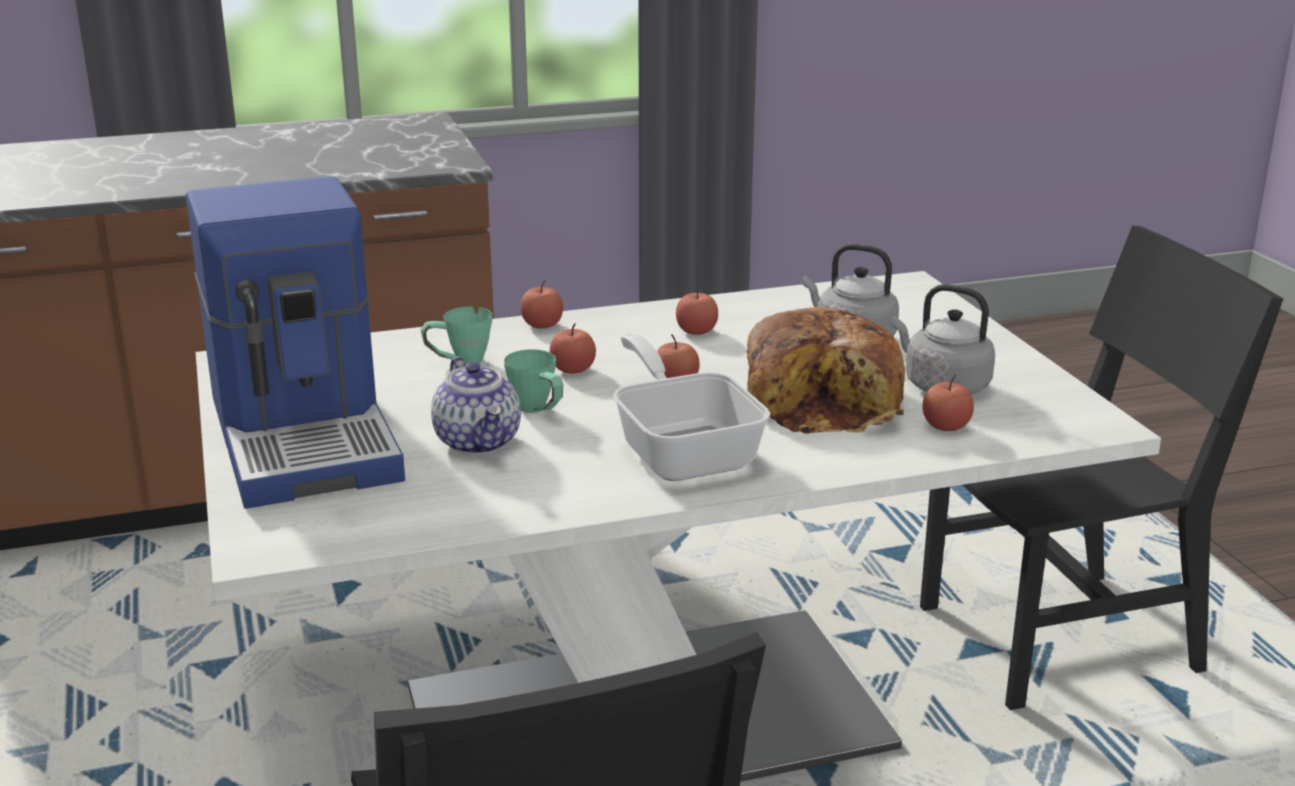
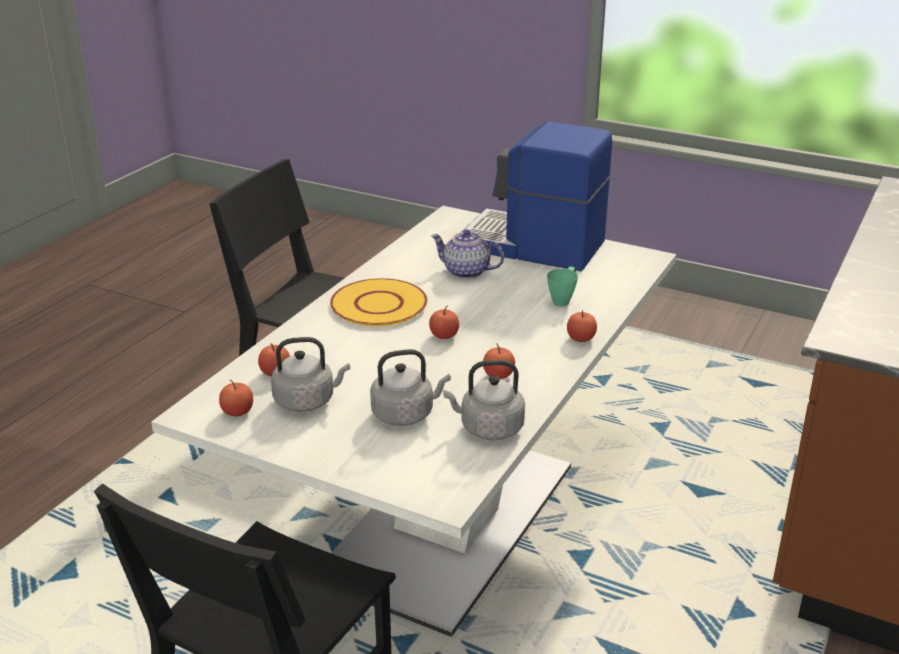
camera: 135 degrees right, 5 degrees up
(538, 411) = (473, 294): green mug -> none
(573, 370) = (505, 320): apple -> apple (237, 412)
(683, 450) = (379, 305): frying pan -> yellow plate
(790, 304) = (488, 429): none -> grey kettle
(825, 401) = (356, 360): bread -> none

